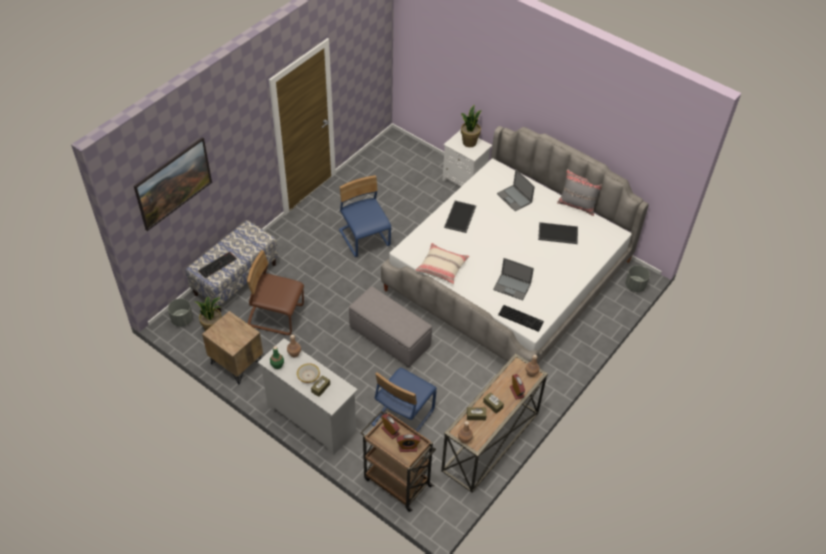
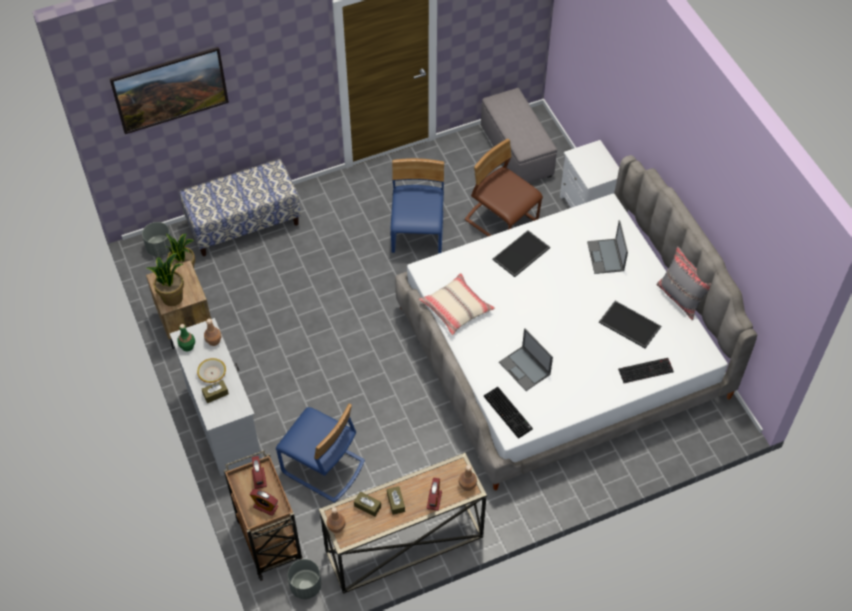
camera: 30 degrees right, 5 degrees up
(217, 264) = (215, 200): keyboard -> keyboard (646, 370)
(276, 315) = (261, 286): brown chair -> brown chair (501, 221)
(389, 337) = (369, 366): grey ottoman -> grey ottoman (516, 151)
(402, 417) = (323, 467): blue chair -> blue chair turned 120 degrees counterclockwise
(469, 142) = (597, 161): potted plant -> potted plant (172, 297)
(635, 286) = (715, 433): grey planter -> grey planter (305, 586)

